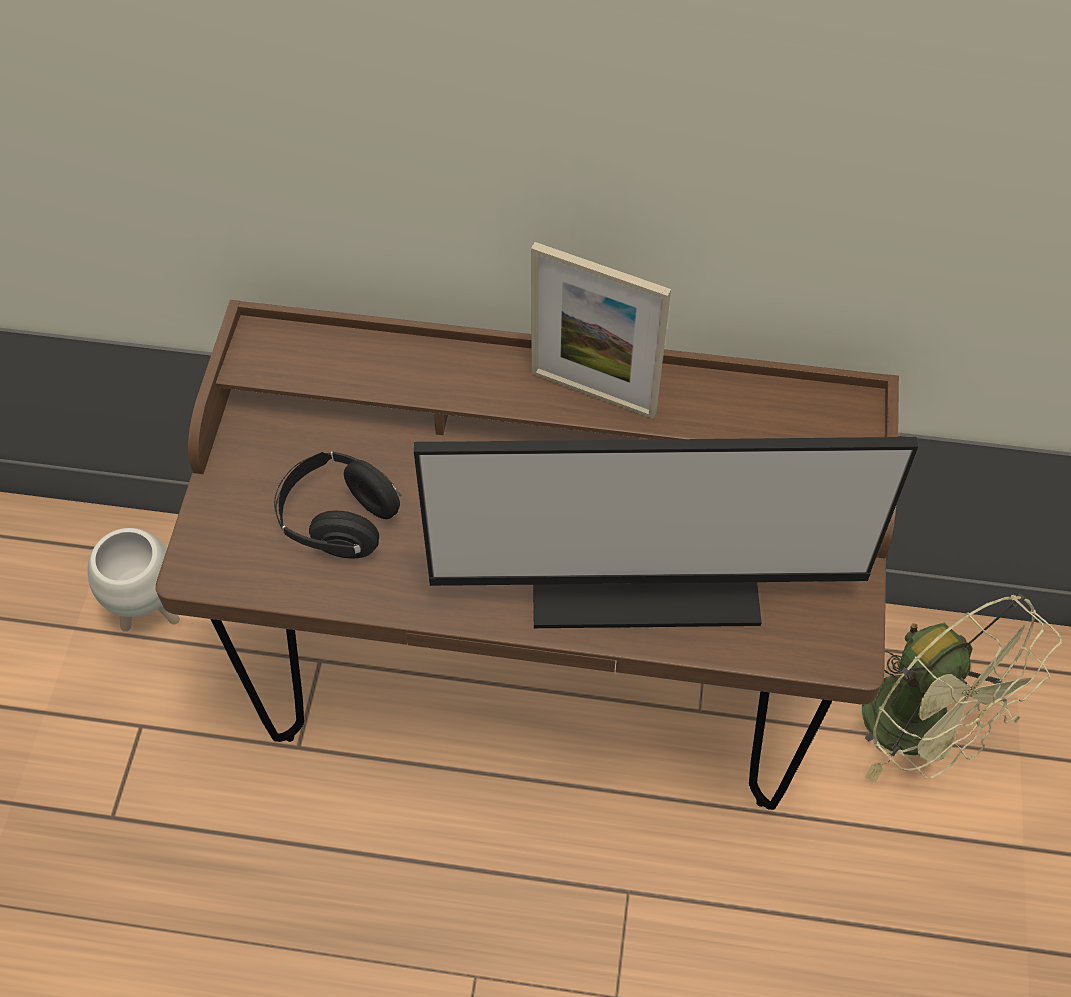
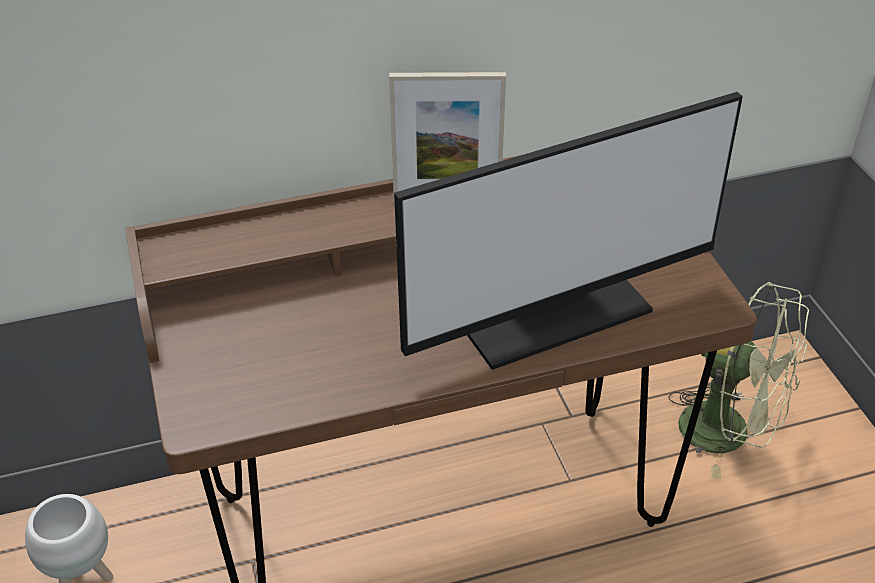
camera: 25 degrees left, 15 degrees down
(339, 521) = (294, 354): black headphones -> none

